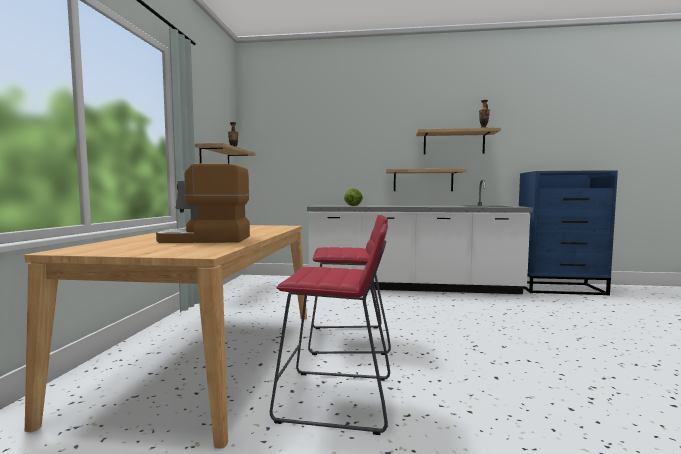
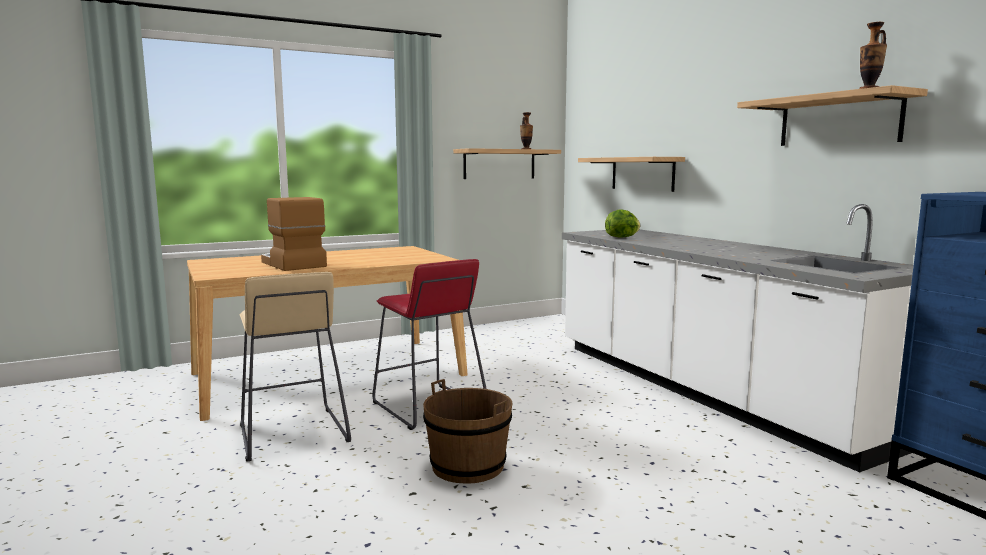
camera: 55 degrees right, 5 degrees up
(336, 399) = (292, 433): red stool -> beige stool
(423, 180) = (777, 198): shelf -> shelf (642, 173)
(464, 353) = (468, 466): none -> brown bucket

